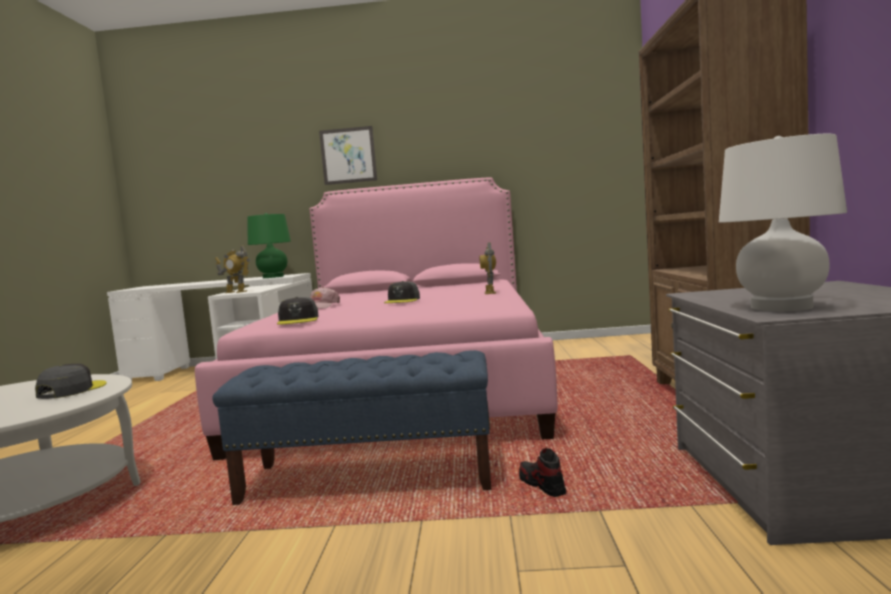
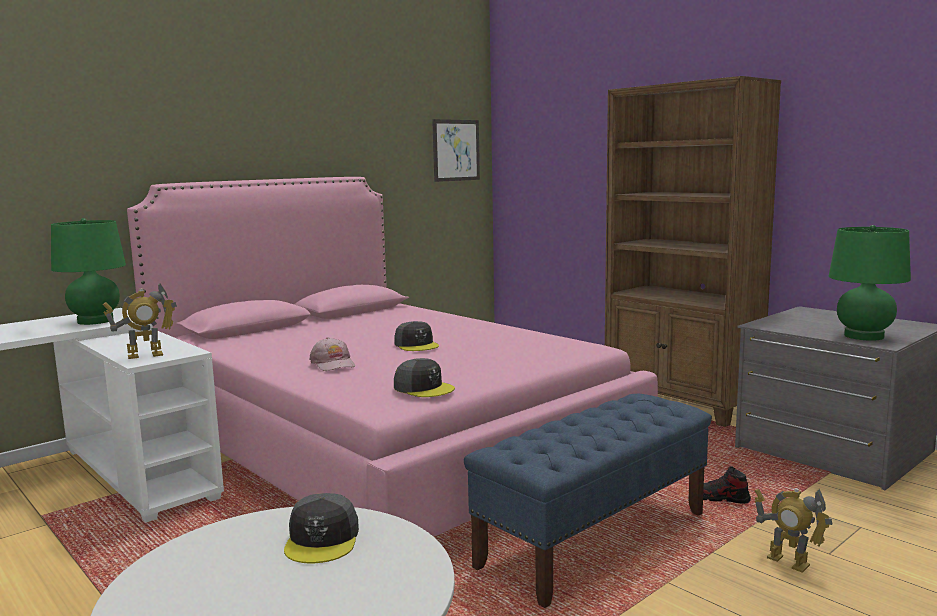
camera: 45 degrees left, 5 degrees up
(71, 390) = (322, 540): grey cap -> grey cap turned 150 degrees counterclockwise
(348, 155) = (179, 131): picture -> picture (456, 150)
(490, 292) = (477, 325): toy robot -> toy robot (788, 562)
(781, 307) = (864, 336): white table lamp -> green table lamp

